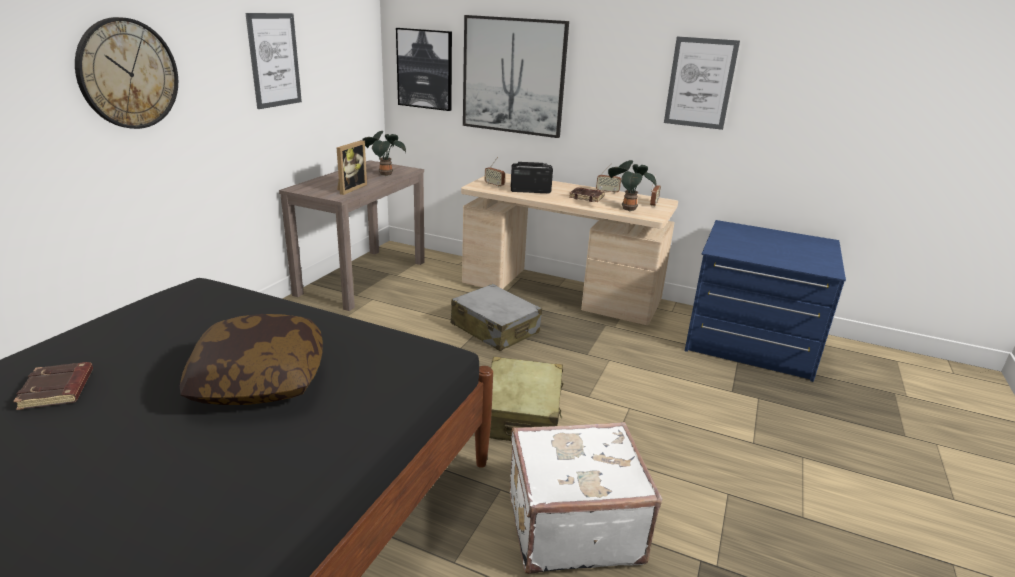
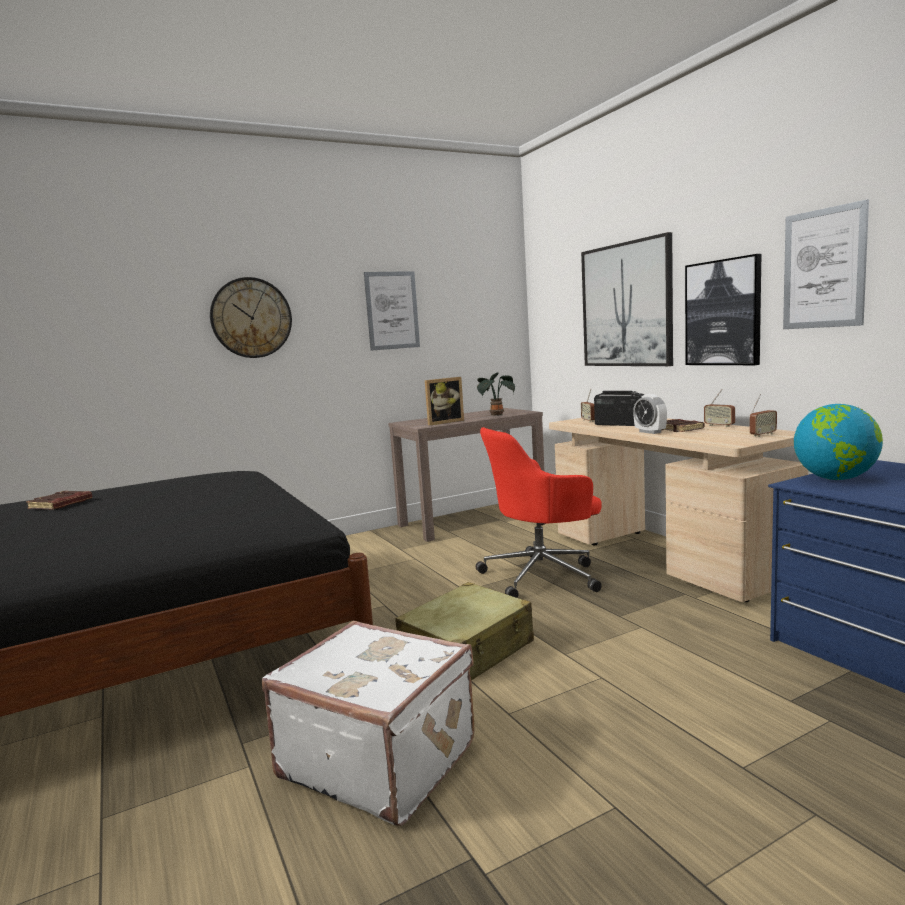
camera: 40 degrees right, 15 degrees down
(259, 380) = (151, 514): pillow -> none
(425, 69) = (556, 314): picture -> picture (723, 313)
(495, 329) = (542, 575): grey suitcase -> red office chair
(572, 202) = (650, 432): none -> alarm clock
(627, 209) = (712, 437): potted plant -> none
(728, 243) = (835, 479): none -> globe

